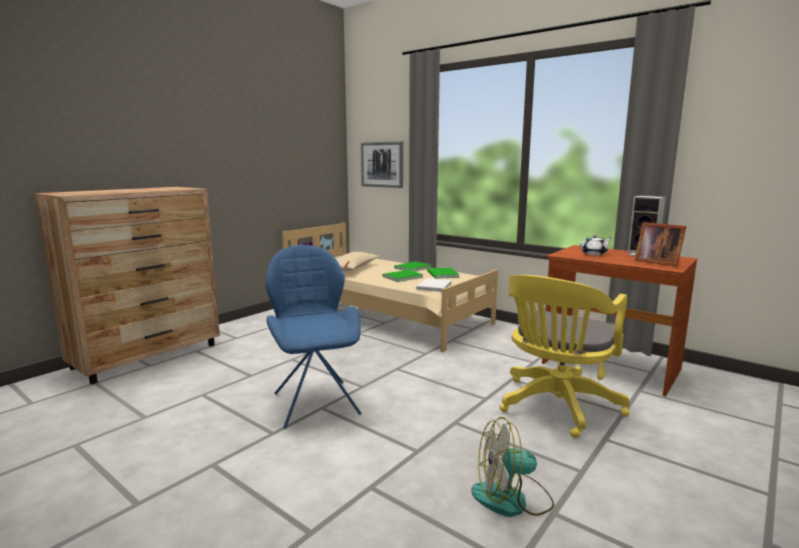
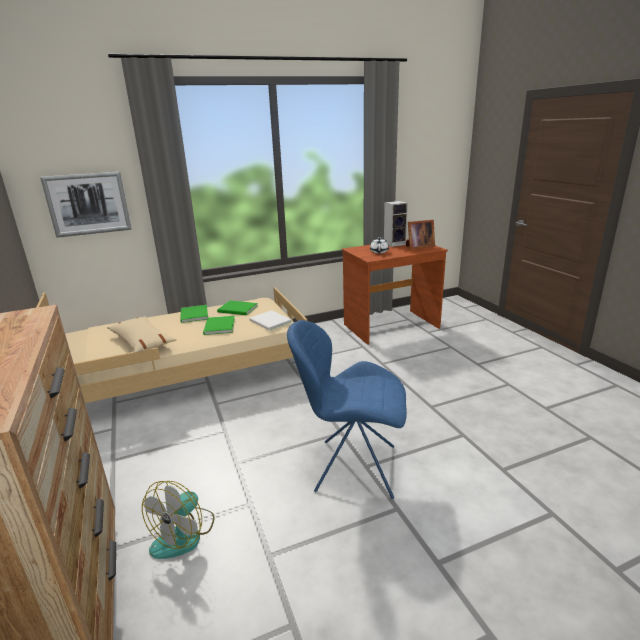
camera: 60 degrees left, 10 degrees up
(512, 499) = (530, 416): fan -> fan (184, 534)
(556, 407) = (432, 363): yellow office chair -> none

